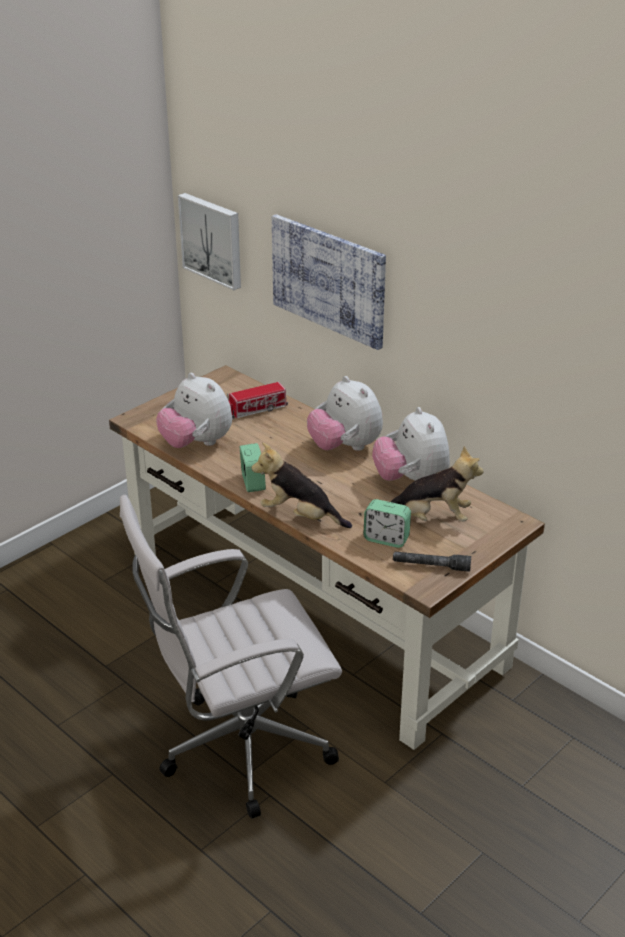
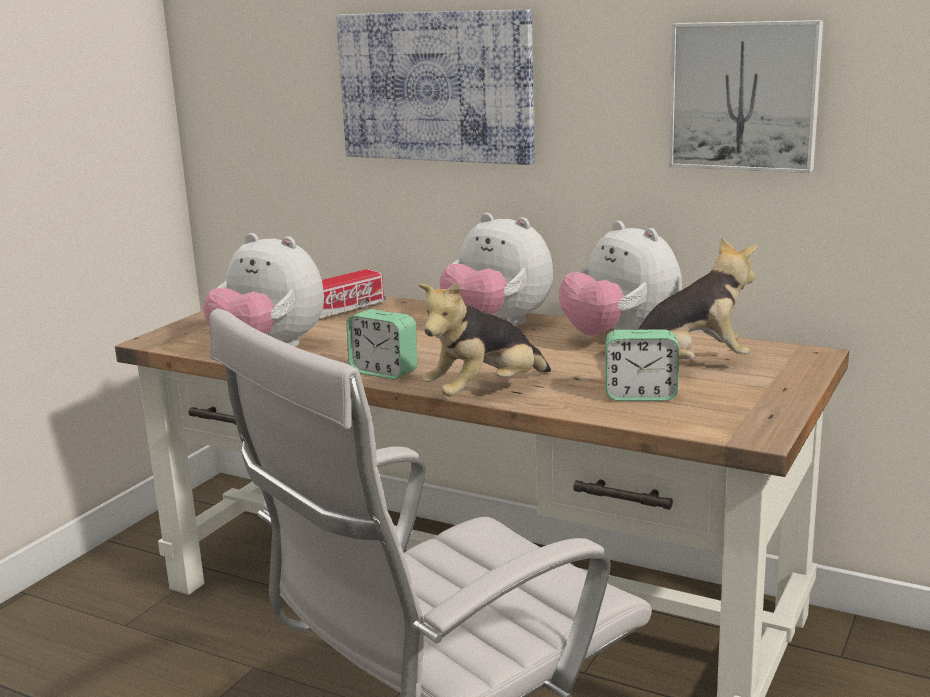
camera: 15 degrees left, 15 degrees down
(212, 240) = (238, 95): picture -> picture (745, 96)
(253, 483) = (384, 372): alarm clock -> alarm clock turned 150 degrees clockwise
(300, 516) = (485, 393): plush toy -> plush toy turned 45 degrees counterclockwise
(431, 566) = (738, 411): grey flashlight -> none

